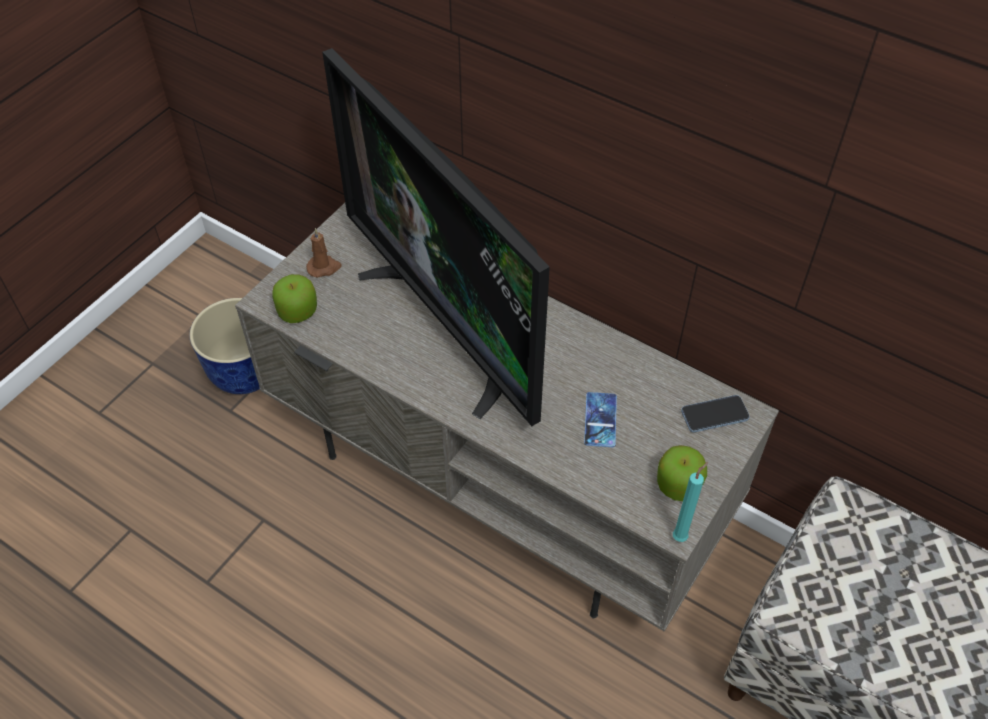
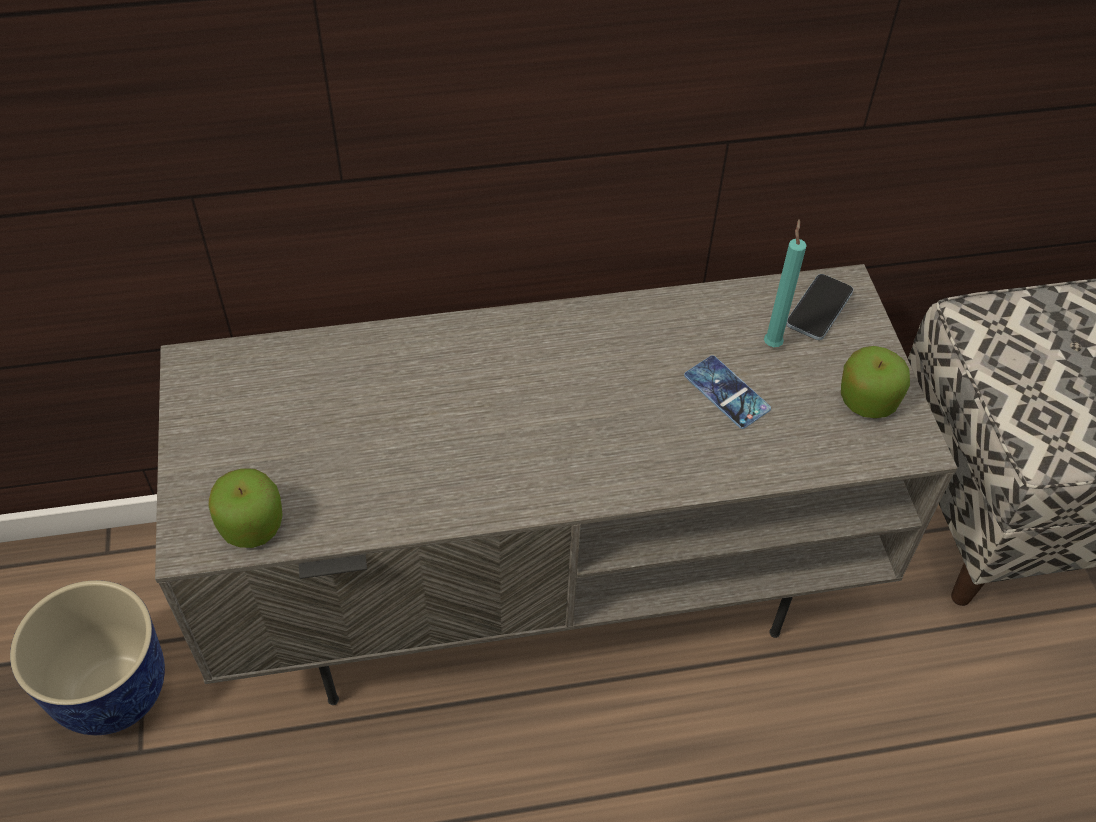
camera: 45 degrees left, 0 degrees up
(324, 267) = (225, 449): brown candle -> none
(450, 325) = (458, 408): television -> none
(681, 536) = (927, 448): turquoise candle -> turquoise candle (772, 342)

